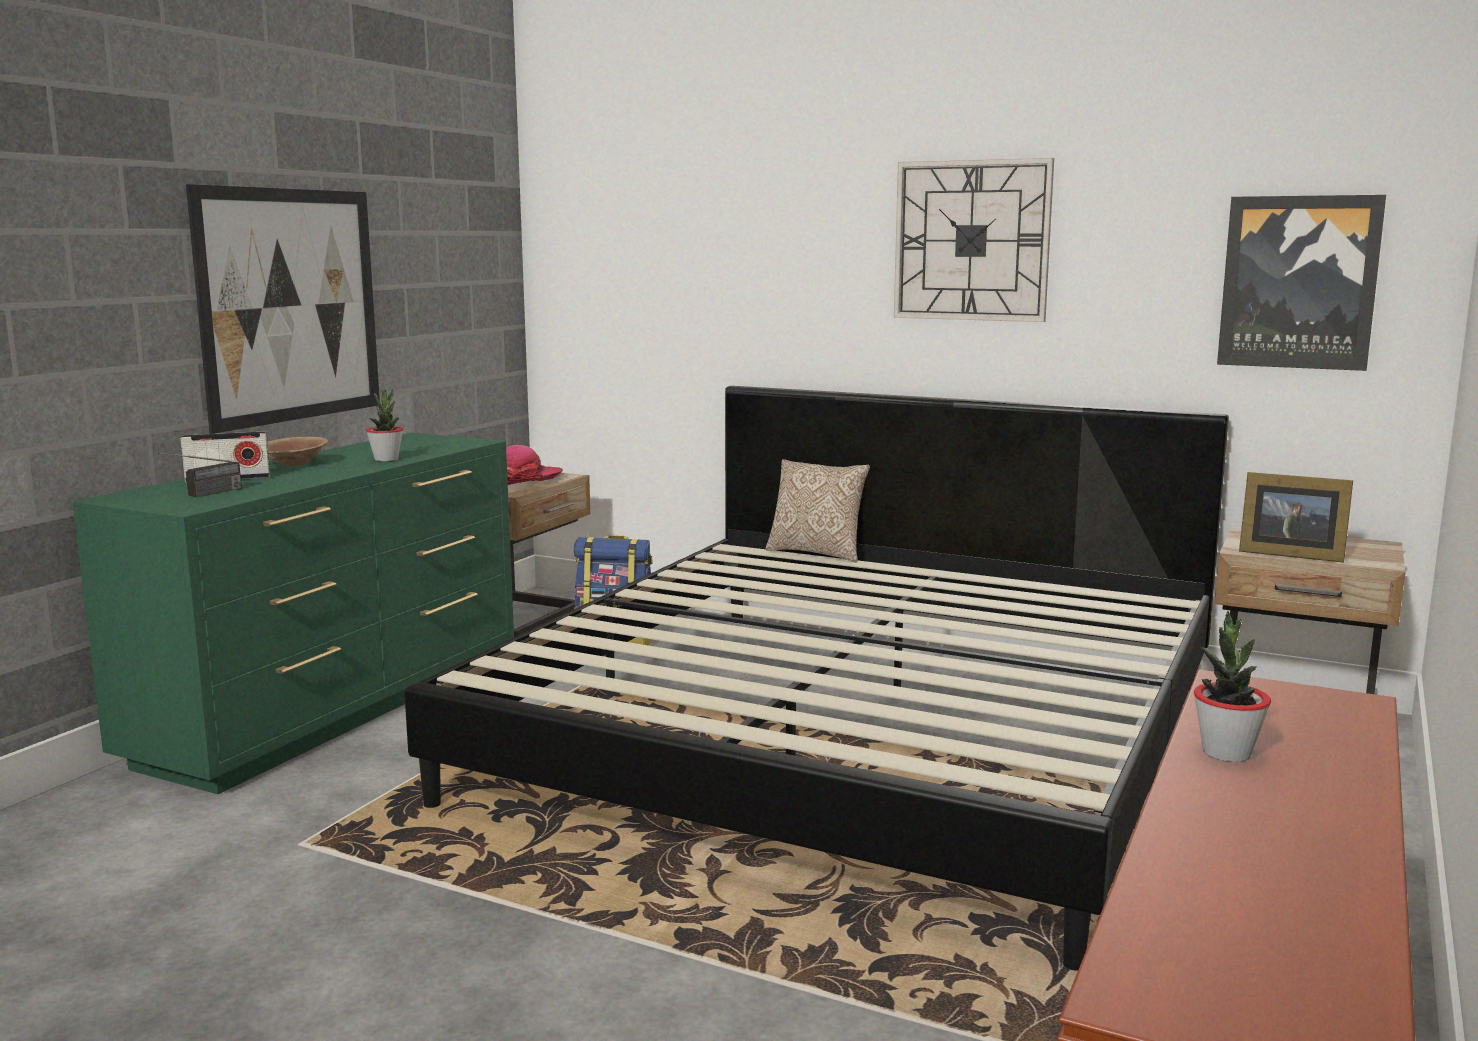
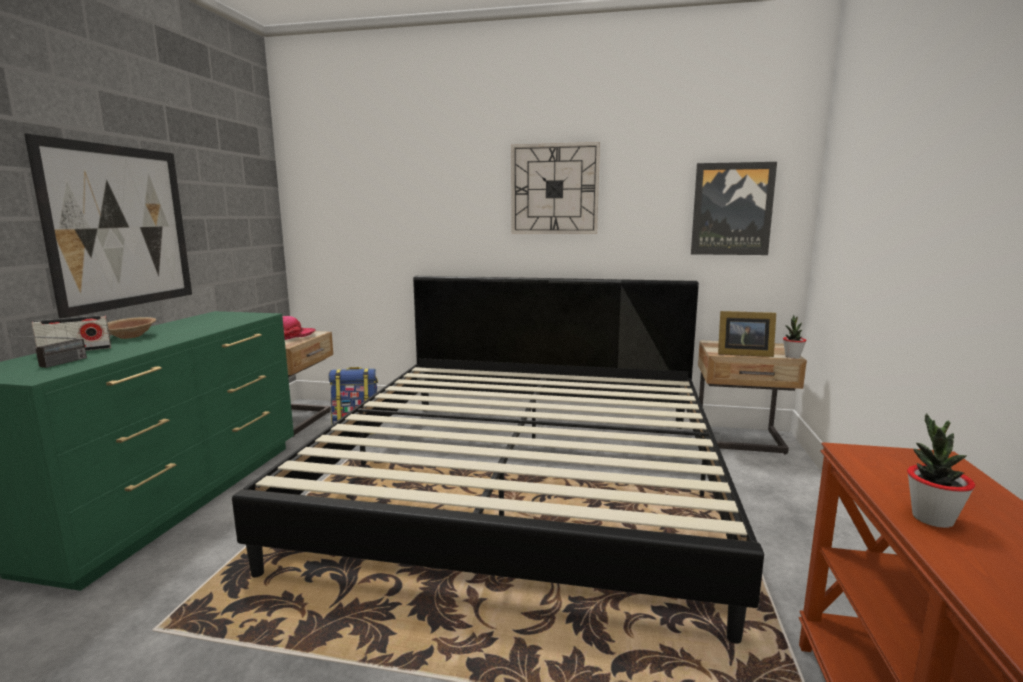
camera: 15 degrees left, 0 degrees up
(386, 459) = (201, 330): potted plant -> potted plant (792, 356)
(817, 552) = (473, 368): pillow -> none

